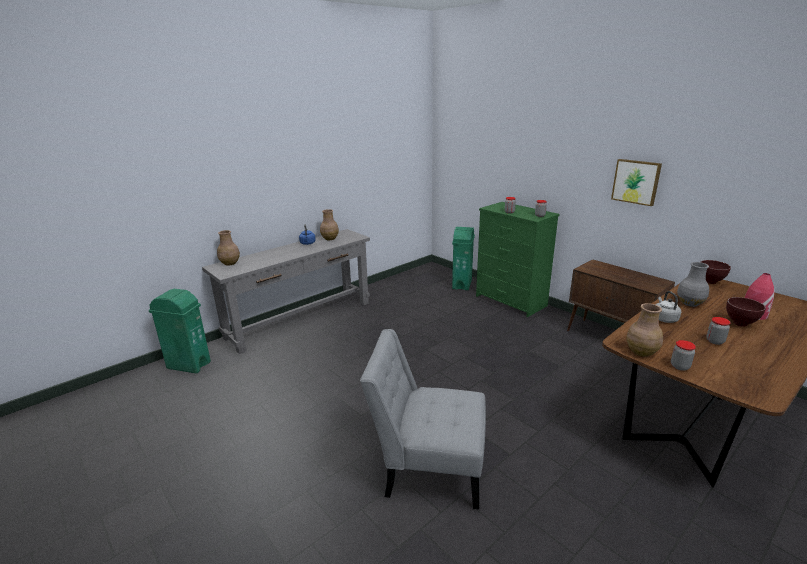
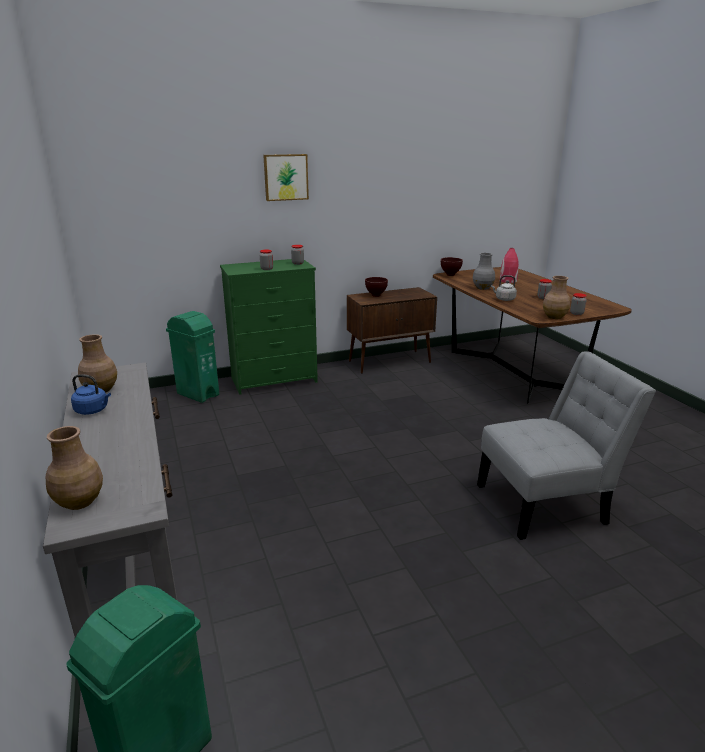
camera: 70 degrees left, 0 degrees up
(428, 467) = (547, 503): grey chair -> grey chair turned 135 degrees counterclockwise
(636, 181) = (372, 205): picture -> picture (285, 177)
(740, 324) = (521, 287): brown bowl -> brown bowl (376, 295)

